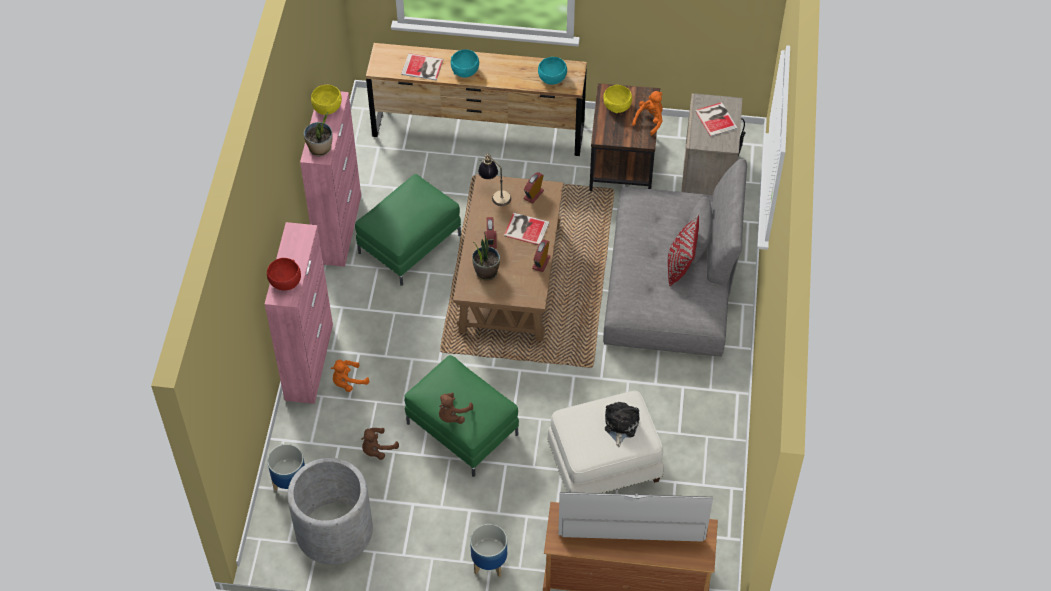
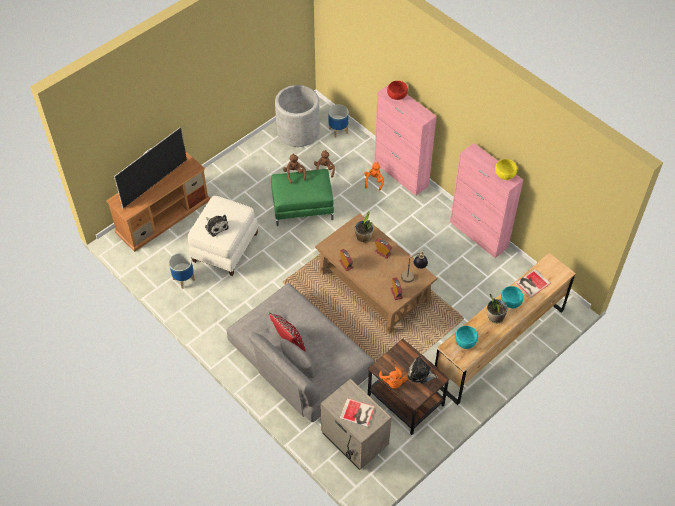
camera: 130 degrees right, 0 degrees up
(320, 149) = (475, 155): potted plant -> potted plant (495, 317)
(409, 243) = (440, 258): green ottoman -> none
(488, 563) = (224, 172): planter -> planter (184, 279)
(525, 228) = (376, 273): book -> none
(617, 106) = (420, 374): yellow bowl -> plush toy

